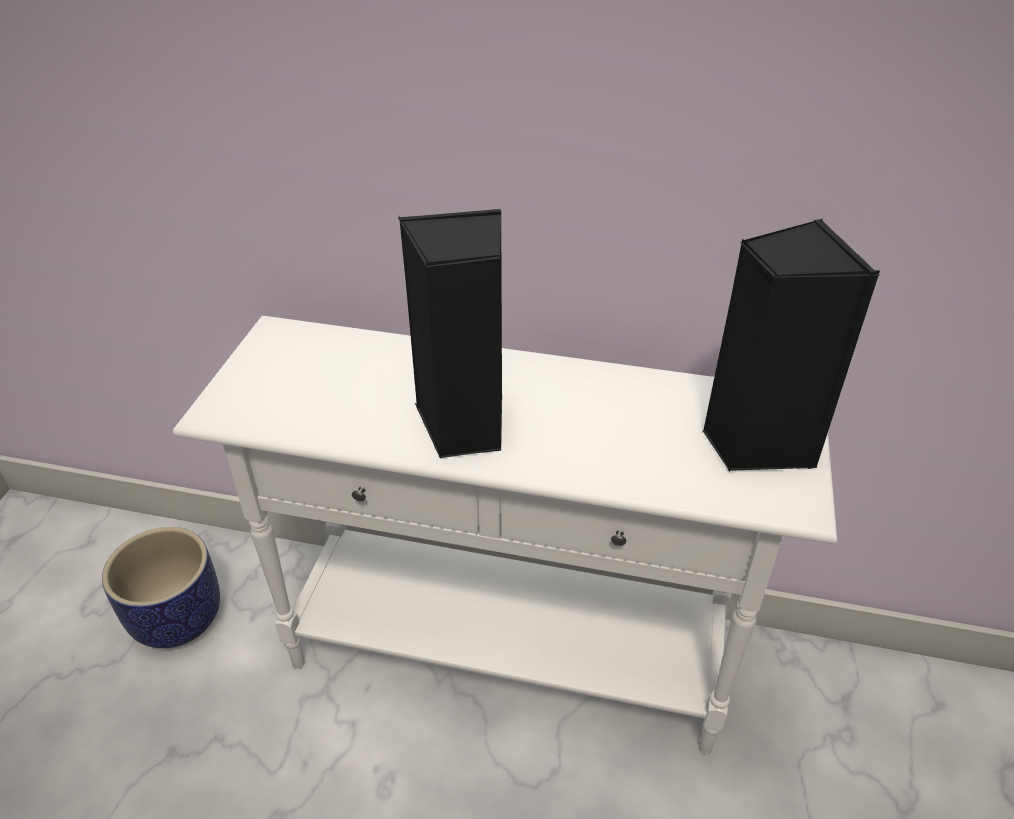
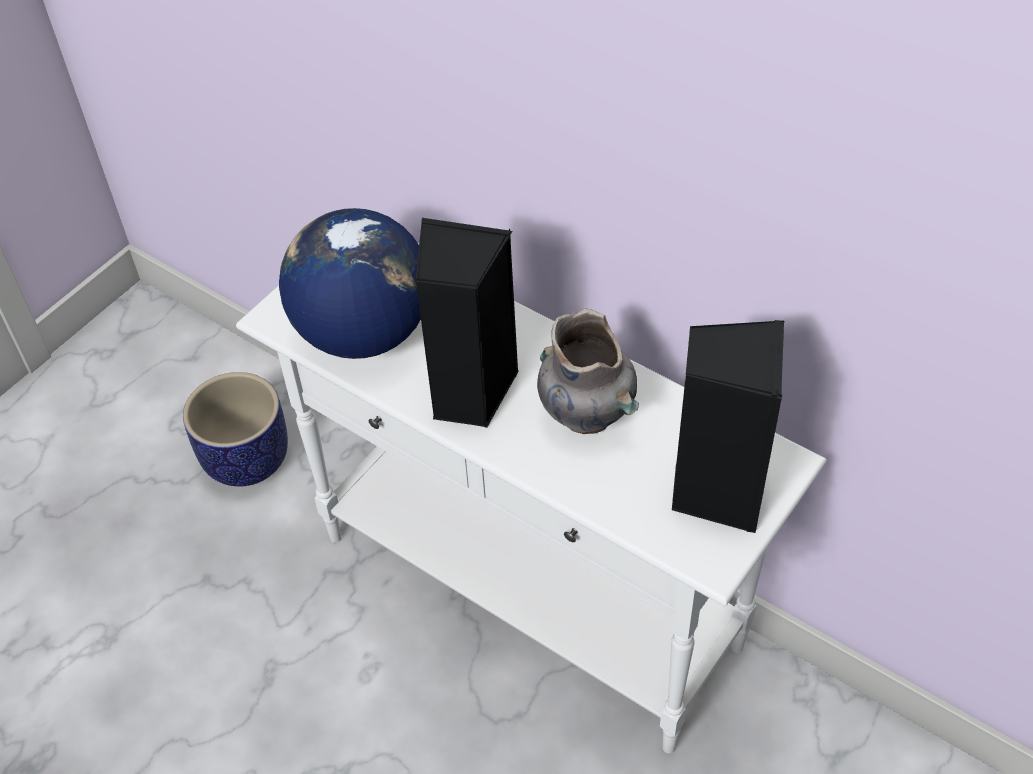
camera: 25 degrees right, 10 degrees up
(322, 403) = (362, 333): none -> globe
(593, 414) = (588, 416): none -> grey vase

